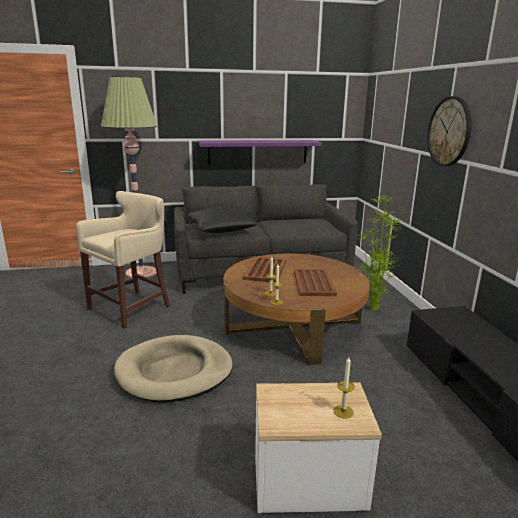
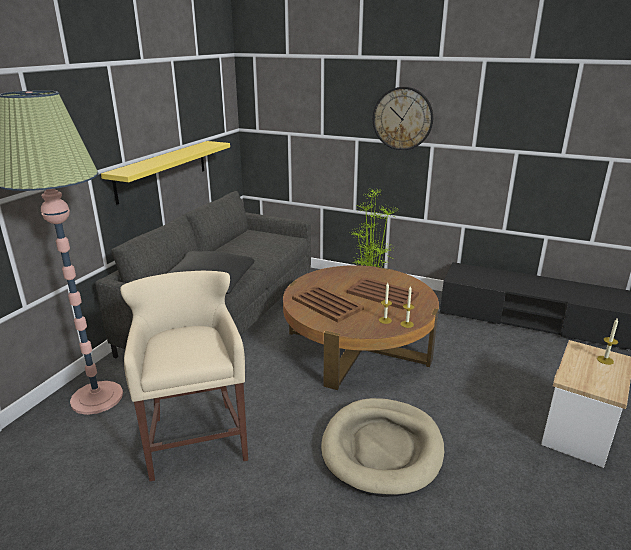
camera: 55 degrees left, 5 degrees up
(258, 152) = (162, 170): purple shelf -> yellow shelf

